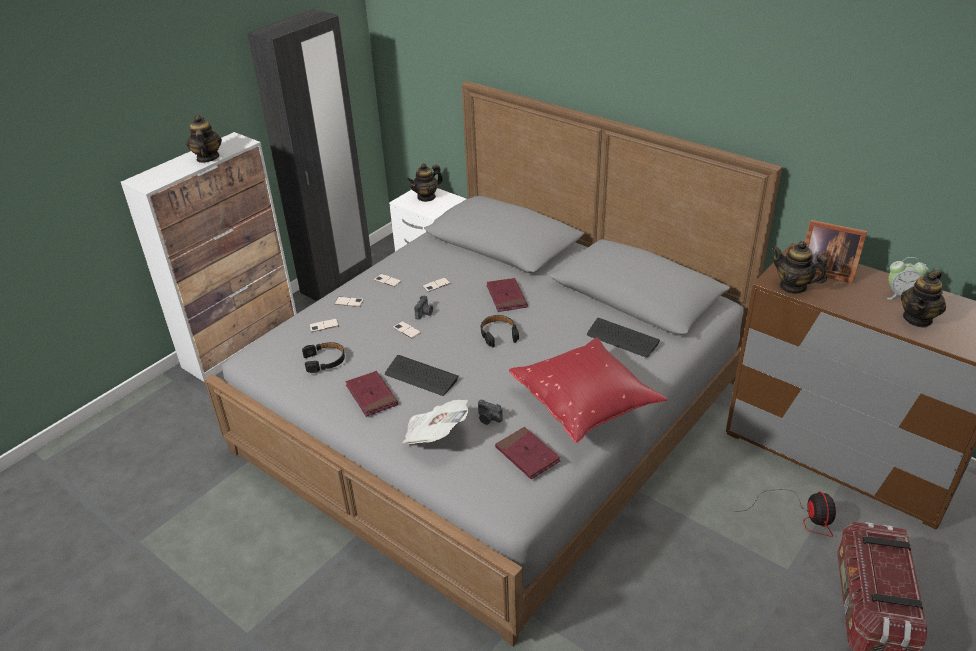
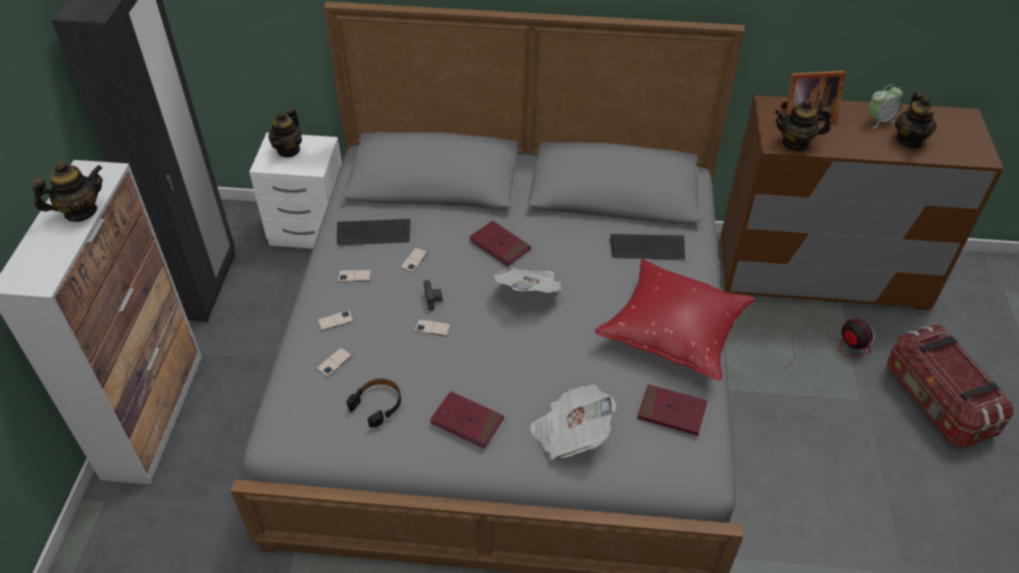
camera: 35 degrees left, 10 degrees up
(207, 158) = (80, 212): teapot -> teapot turned 105 degrees clockwise
(421, 376) = (497, 375): keyboard -> keyboard (374, 233)
(488, 419) = (604, 391): camera -> none
(498, 334) = (530, 292): black headphones -> newspaper

